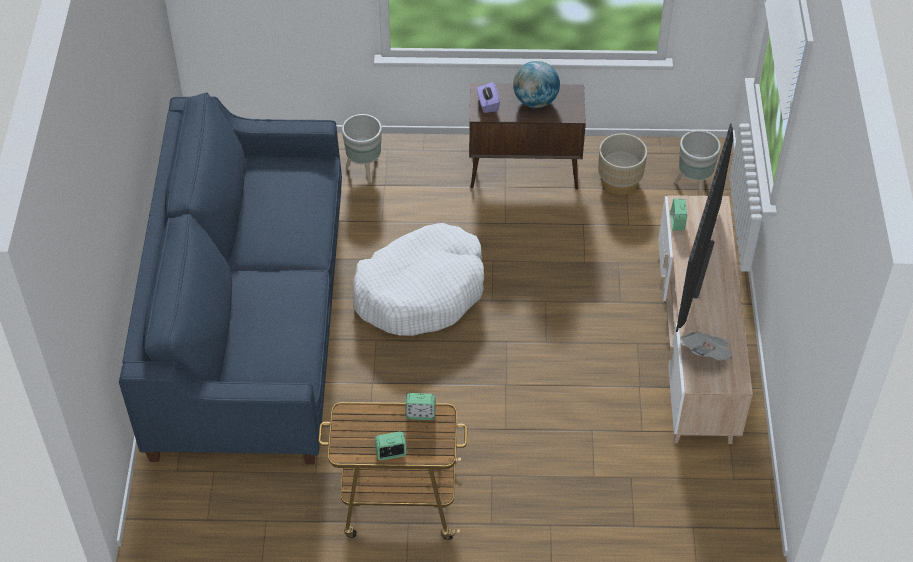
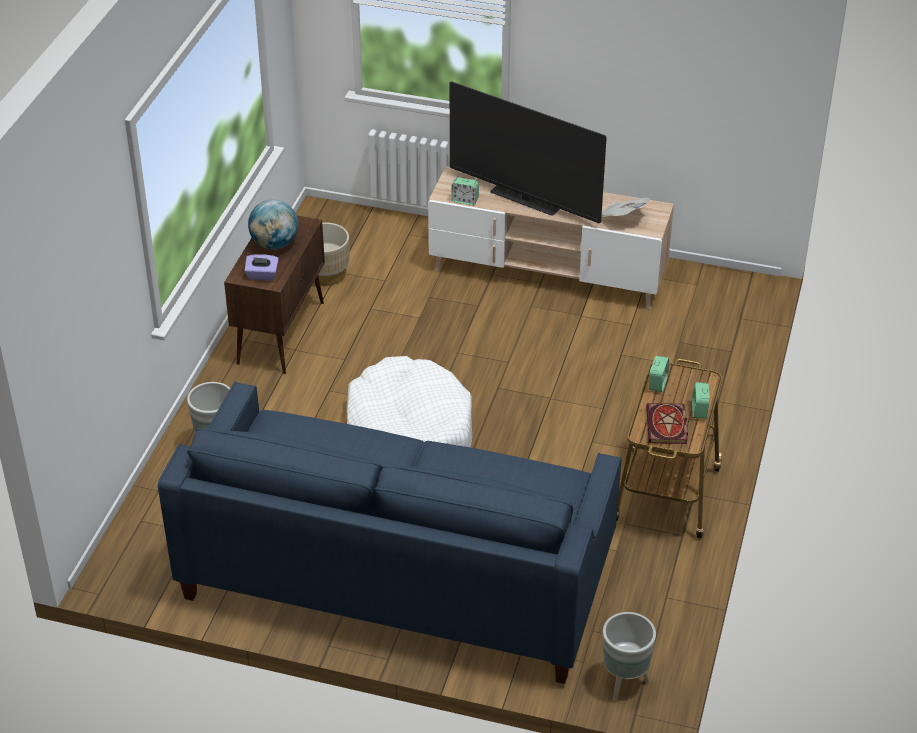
camera: 75 degrees left, 10 degrees down
(360, 431) = (667, 426): none -> book
(693, 186) = (355, 231): grey planter -> grey planter (625, 684)

